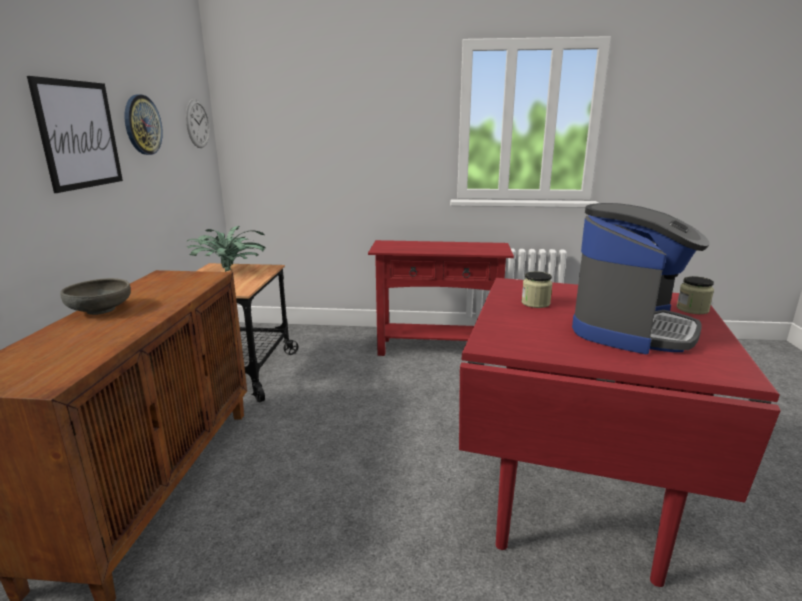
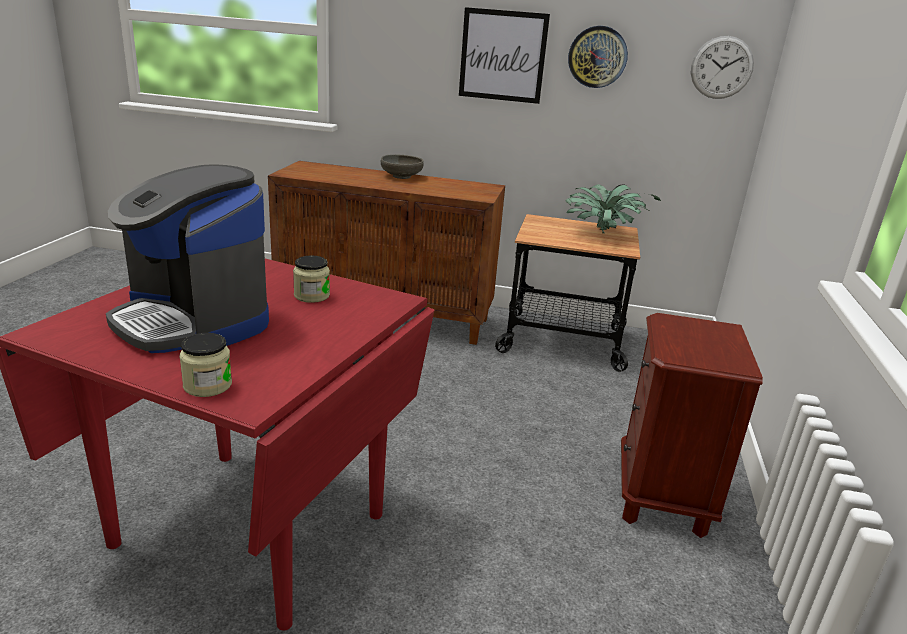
camera: 95 degrees right, 5 degrees up
(438, 349) = (662, 496): red console table -> brown nightstand

